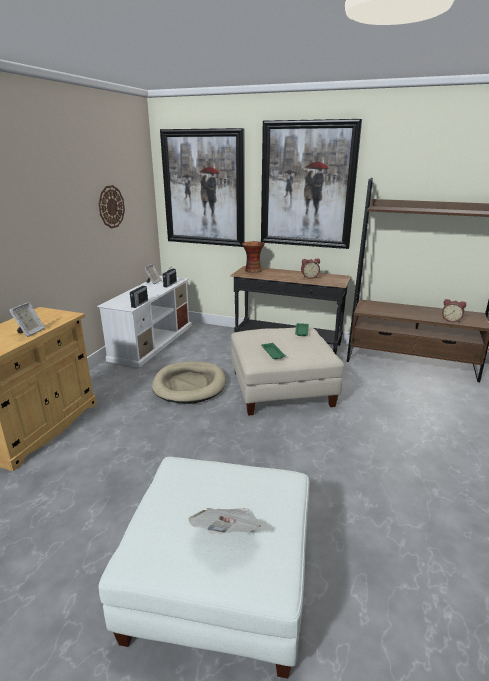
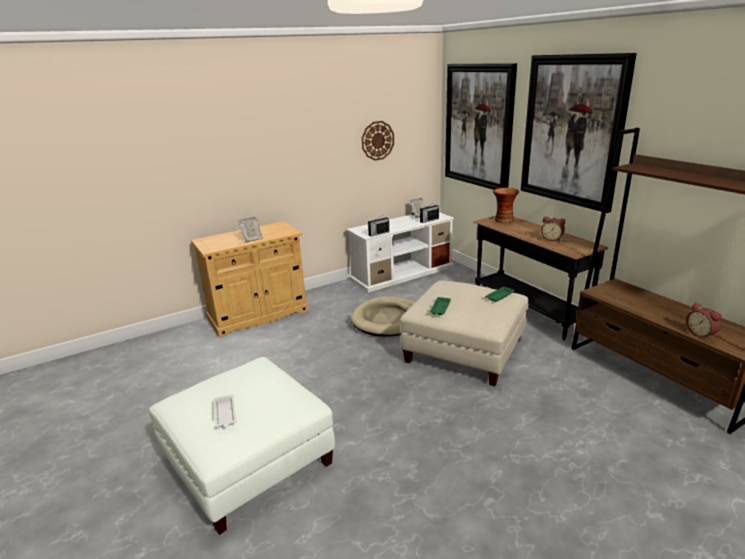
camera: 40 degrees right, 0 degrees up
(227, 533) = (225, 414): newspaper -> white tray

